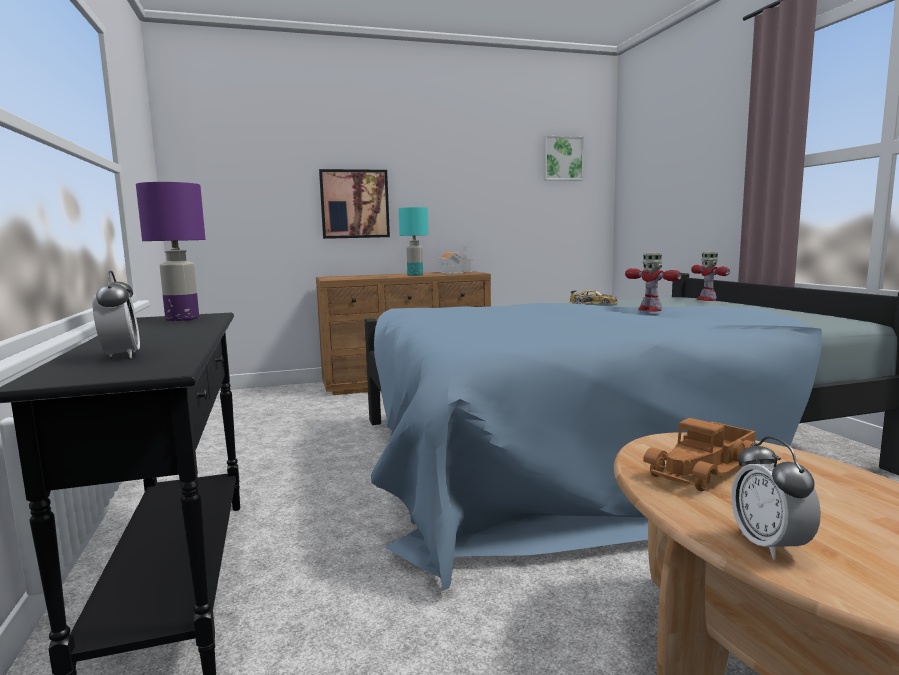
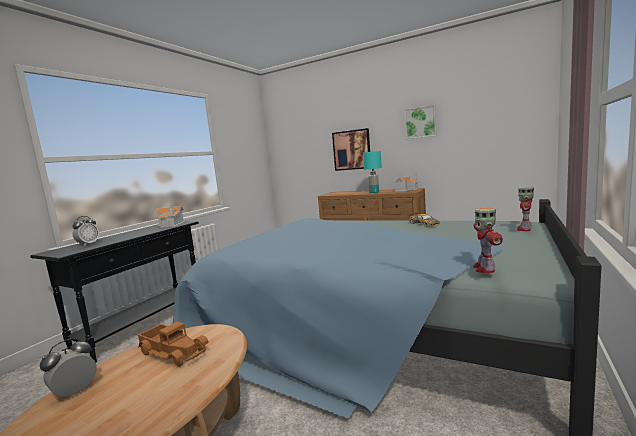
camera: 45 degrees right, 0 degrees up
(183, 319) = (172, 224): purple table lamp -> toy house
(562, 158) = (501, 100): picture -> picture (420, 122)
(649, 310) = (410, 237): toy robot -> toy robot (484, 268)
(705, 469) = (174, 351): toy truck -> toy truck turned 150 degrees counterclockwise

